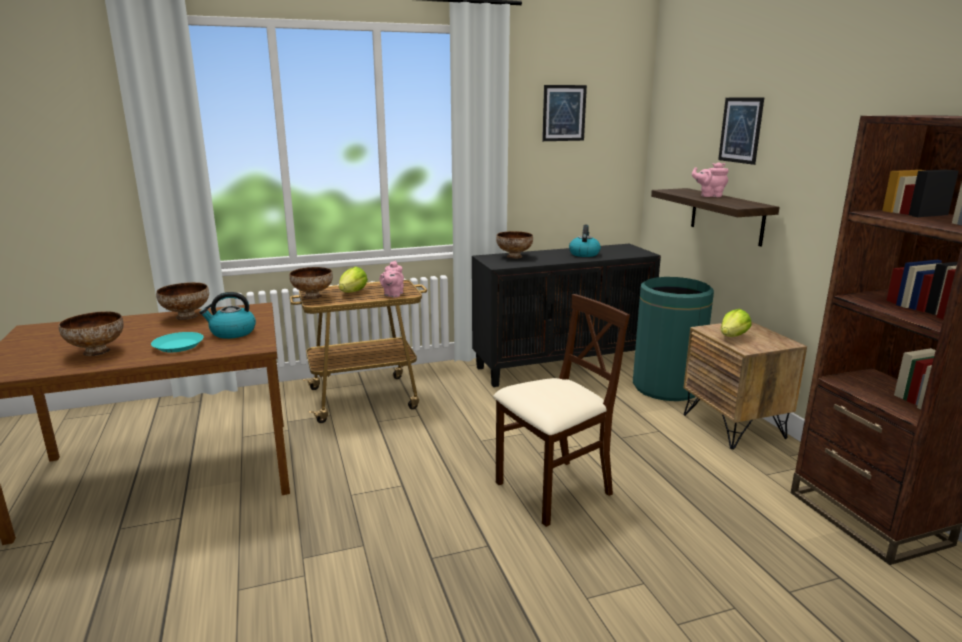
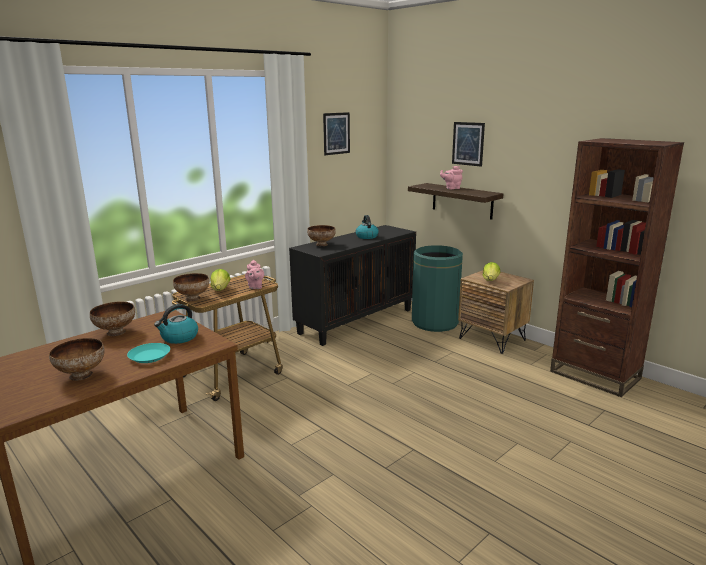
camera: 25 degrees left, 0 degrees up
(553, 490) = (423, 405): beige chair -> none

